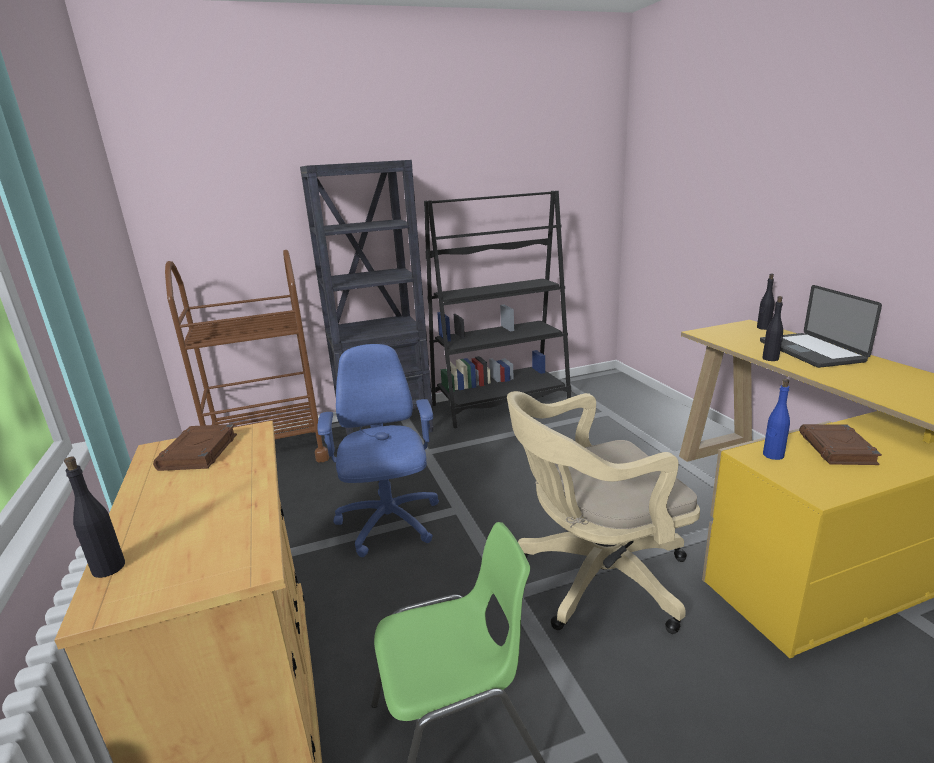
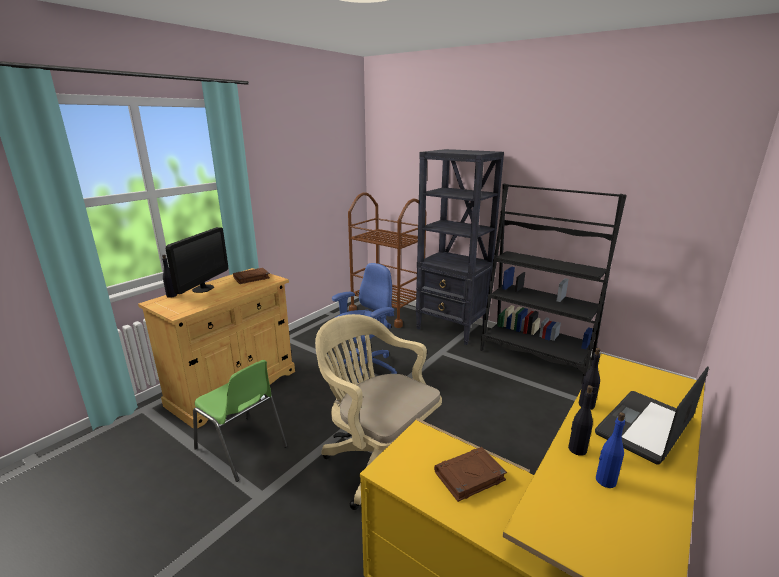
camera: 55 degrees right, 0 degrees up
(148, 516) = (203, 288): none -> monitor
(763, 328) = (684, 392): black bottle -> black bottle (577, 449)
(773, 455) = (428, 443): blue bottle -> blue bottle (605, 480)

